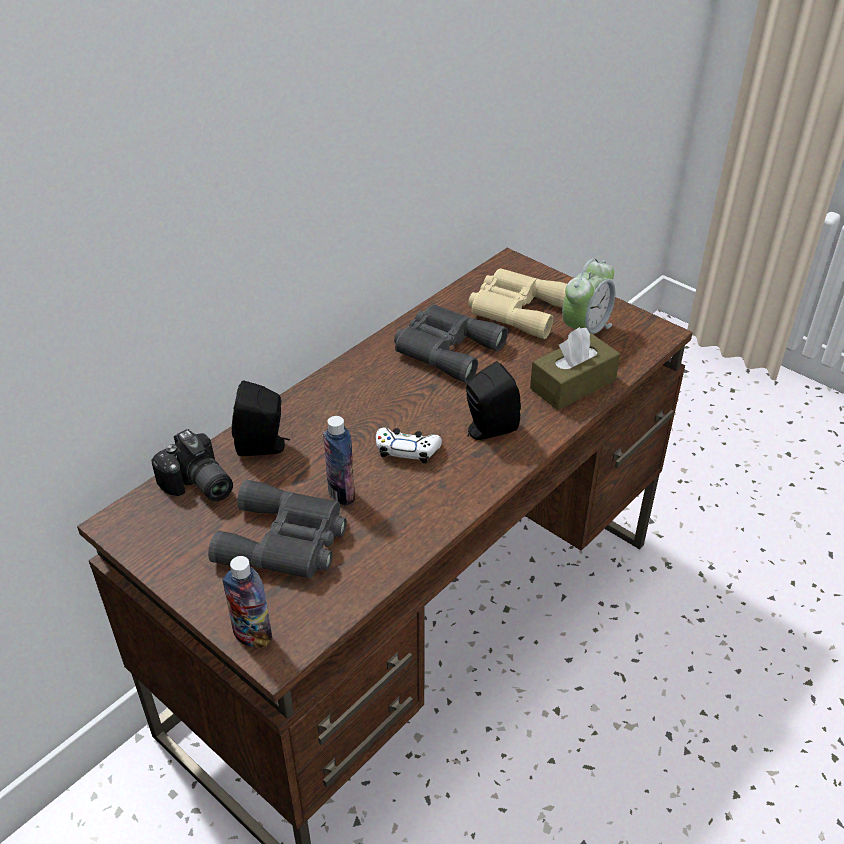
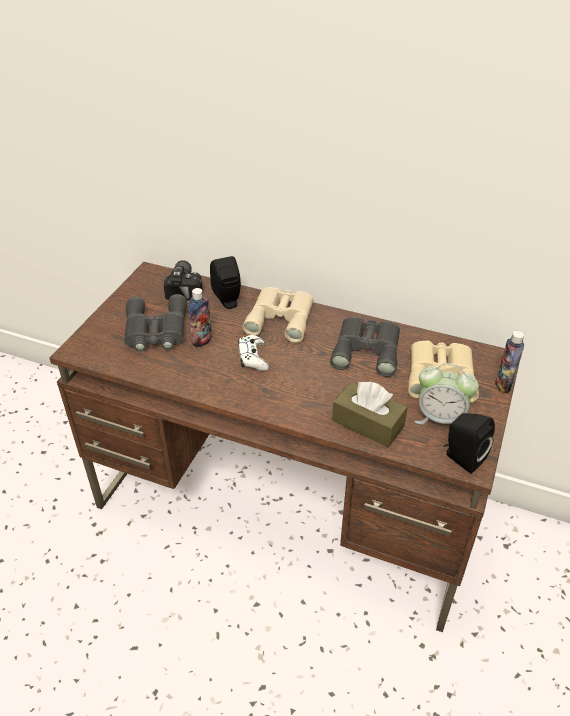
camera: 70 degrees right, 0 degrees up
(197, 486) = (186, 288): camera -> camera turned 150 degrees clockwise
(252, 635) = (85, 339): bottle -> bottle (503, 384)
(337, 403) = (281, 317): none -> beige binoculars
(488, 429) = (292, 389): black speaker -> black speaker (462, 457)

